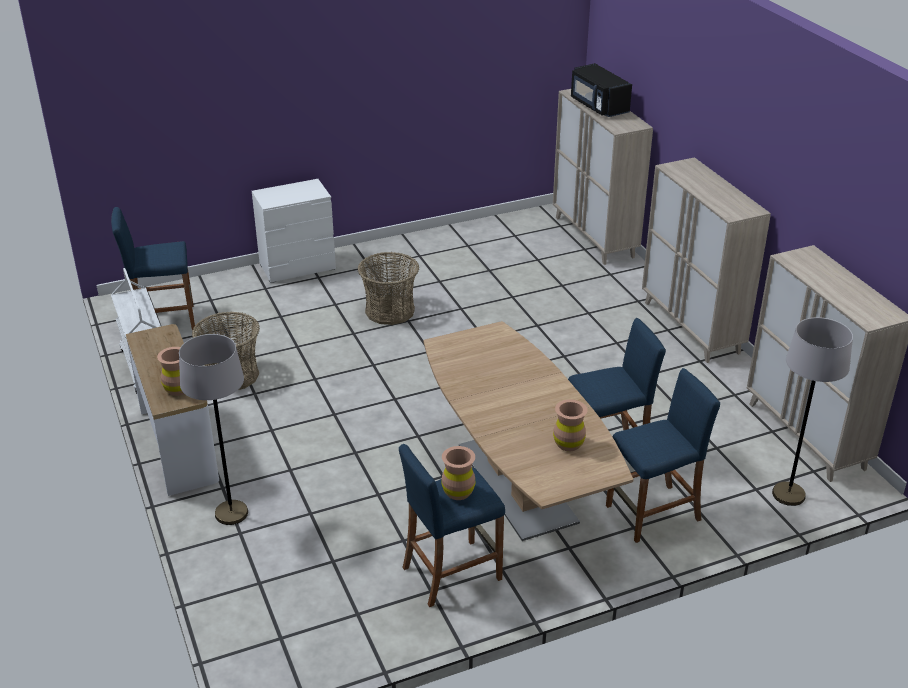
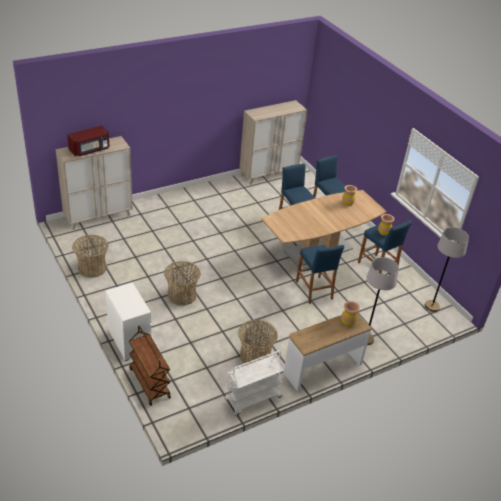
camera: 100 degrees left, 5 degrees up
(163, 321) = (199, 400): blue stool -> blue stool (314, 290)
(212, 282) = (149, 383): none -> brown cart
(462, 236) = (92, 268): none -> basket
(598, 106) = (90, 150): black microwave -> red microwave
(691, 327) = (191, 193): beige cabinet -> none
(788, 495) = (306, 183): grey floor lamp -> grey floor lamp (432, 306)

